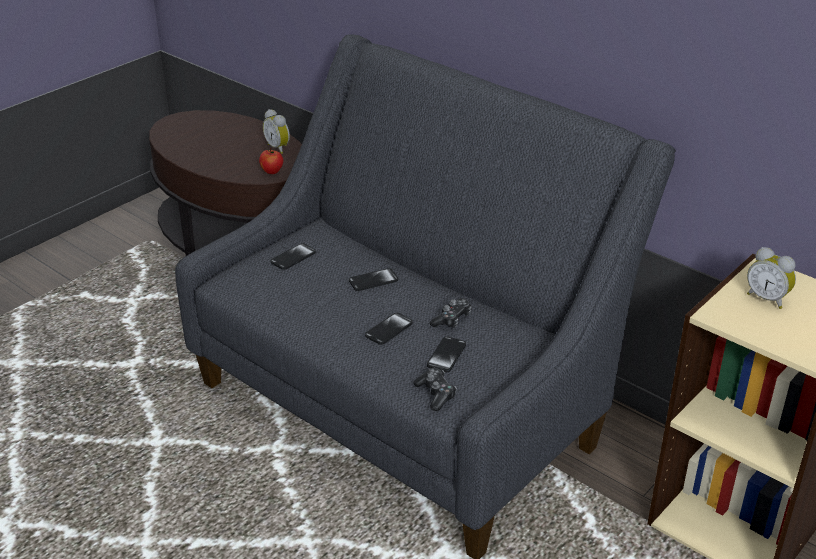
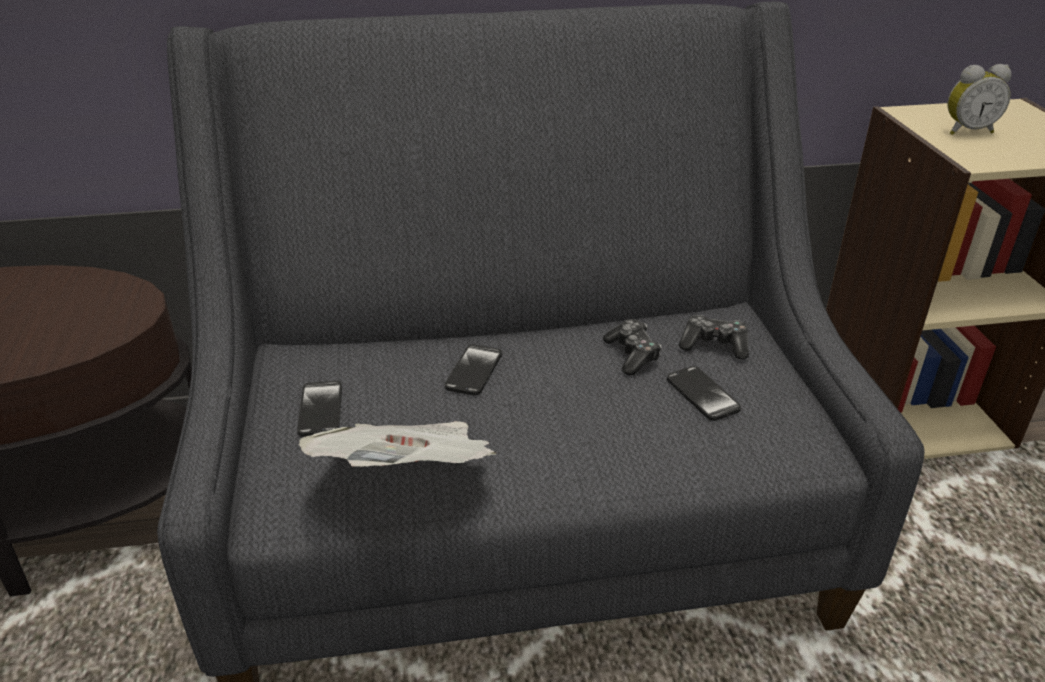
camera: 50 degrees left, 0 degrees up
(272, 171) = (115, 319): apple -> none
(279, 148) = (73, 287): alarm clock -> none
(279, 303) = (409, 479): none -> newspaper
(389, 330) = (596, 412): phone -> none
(436, 394) = (777, 443): game controller -> game controller (714, 345)

